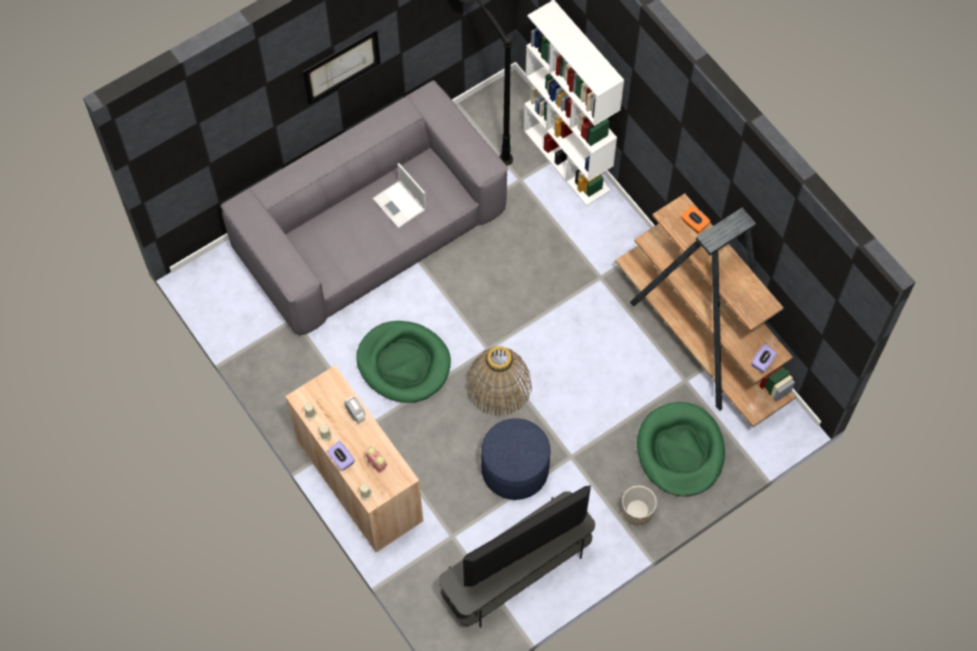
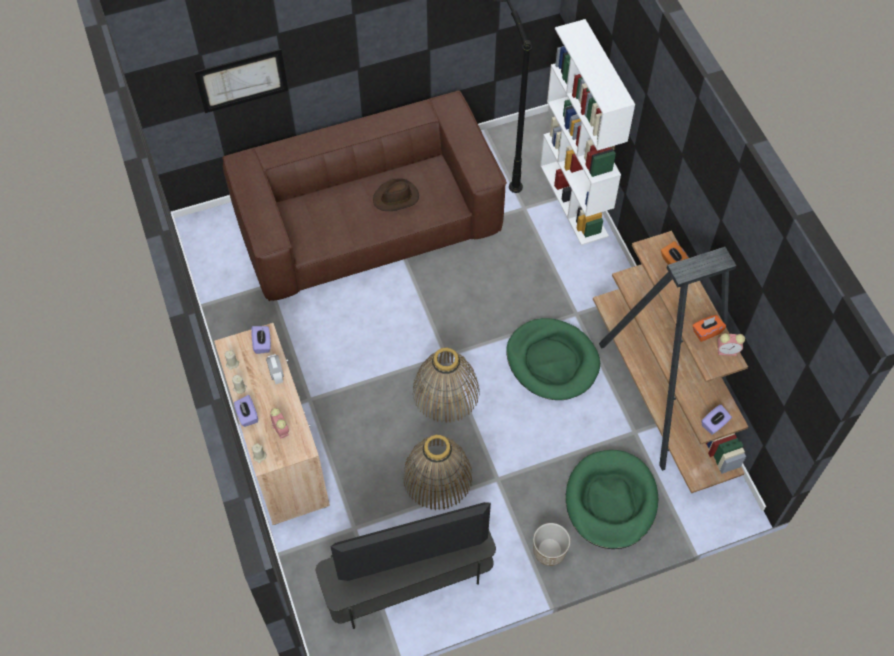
camera: 15 degrees right, 5 degrees down
(332, 388) = (262, 344): none -> purple tissue box
(341, 66) = (362, 42): picture -> picture (242, 80)
(370, 229) = (368, 221): grey sofa -> brown sofa
(400, 205) = (396, 198): laptop -> brown hat
(404, 363) = (360, 350): green dog bed -> green dog bed (552, 361)
(515, 469) = (437, 477): blue ottoman -> basket
(740, 284) = (706, 332): none -> orange tissue box
(763, 297) = (728, 351): none -> alarm clock

